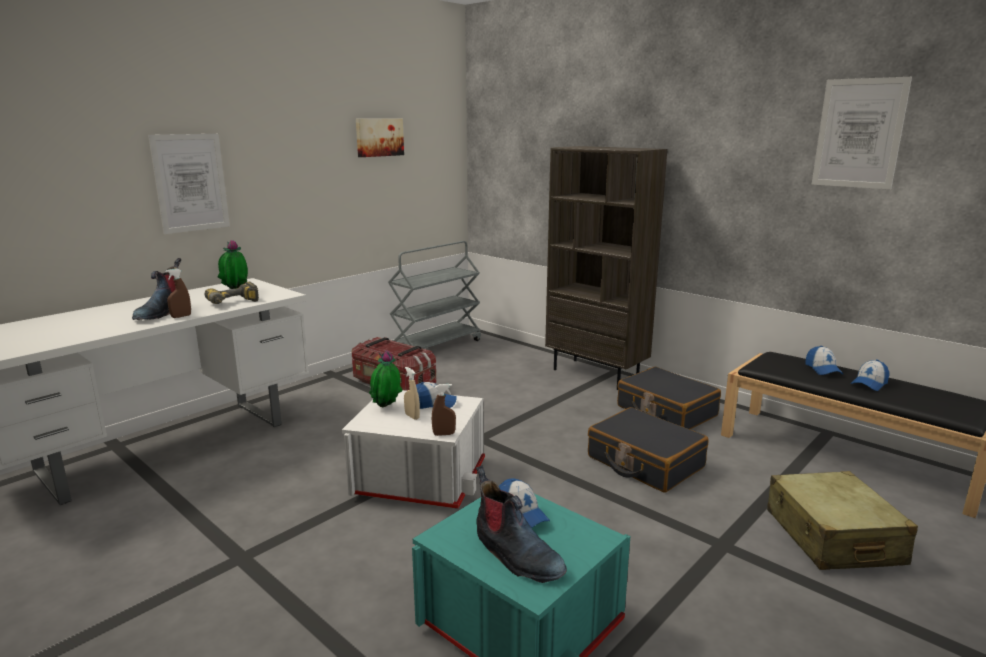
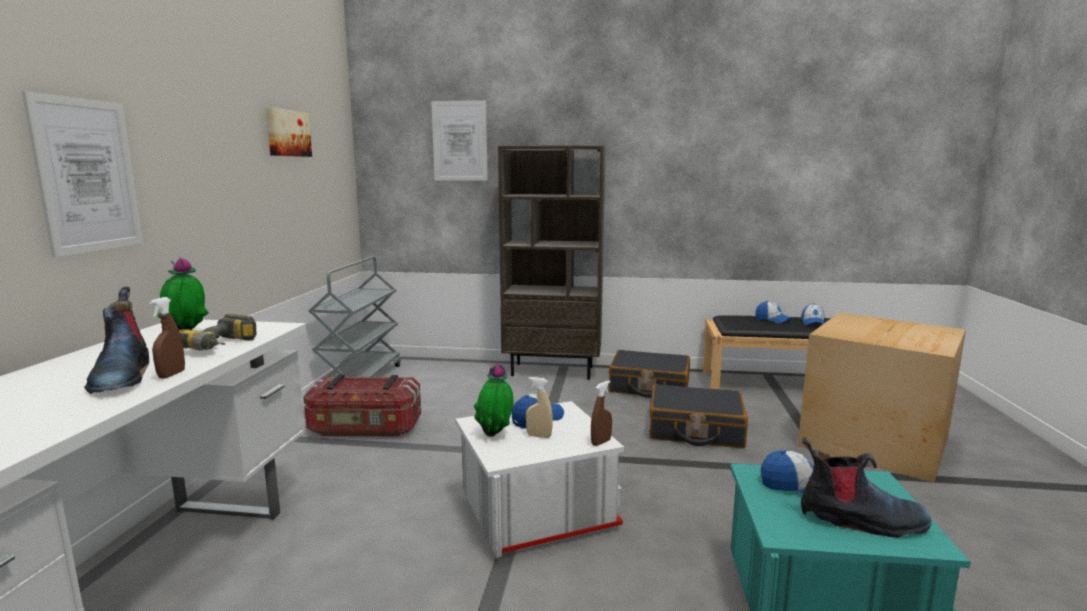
camera: 35 degrees left, 5 degrees down
(832, 537) = (876, 441): beige suitcase -> cardboard box
(859, 133) = (770, 129): picture -> picture (460, 141)

